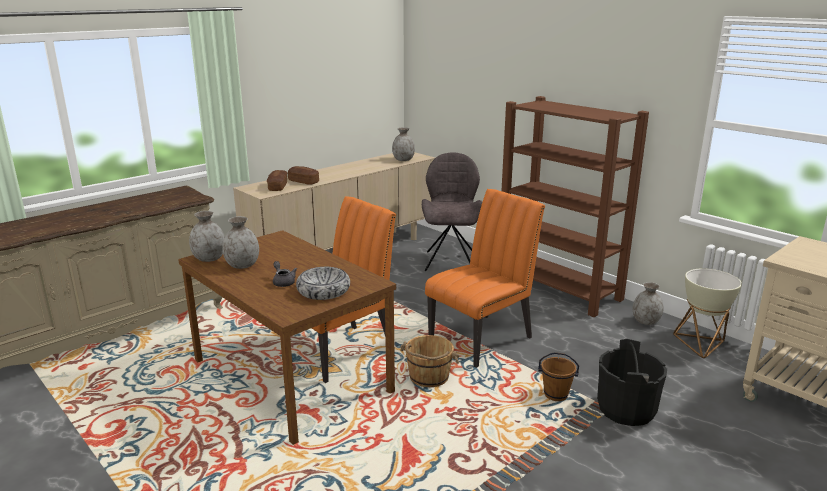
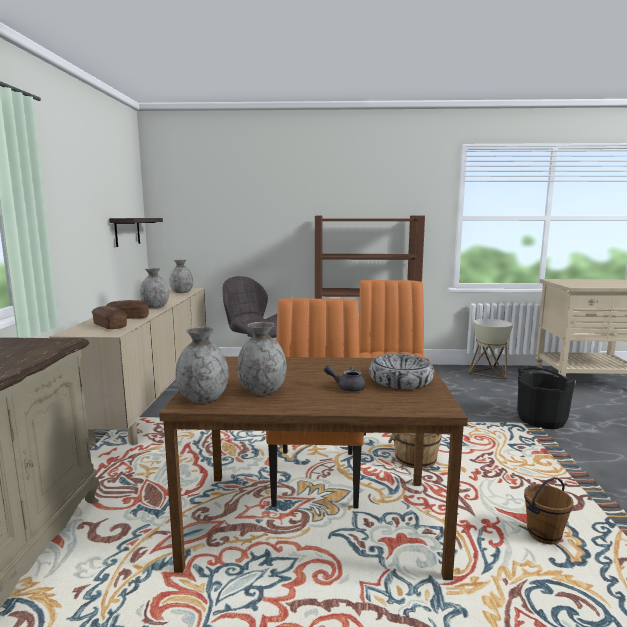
camera: 45 degrees left, 10 degrees down
(369, 95) = (127, 231): none -> shelf
(555, 395) = (500, 430): brown bucket -> brown bucket (544, 536)
(645, 321) = (443, 372): grey vase -> grey vase (155, 307)

